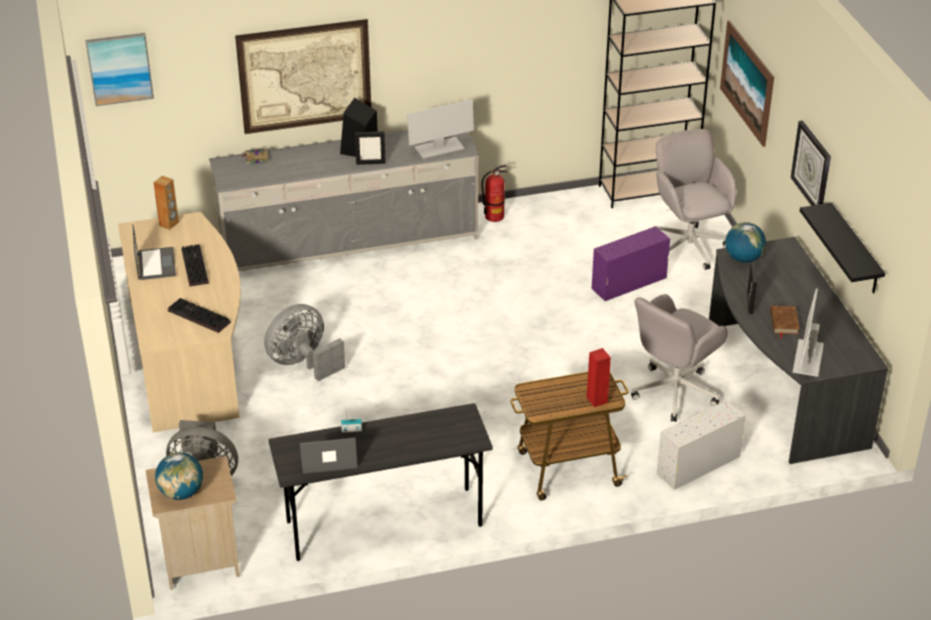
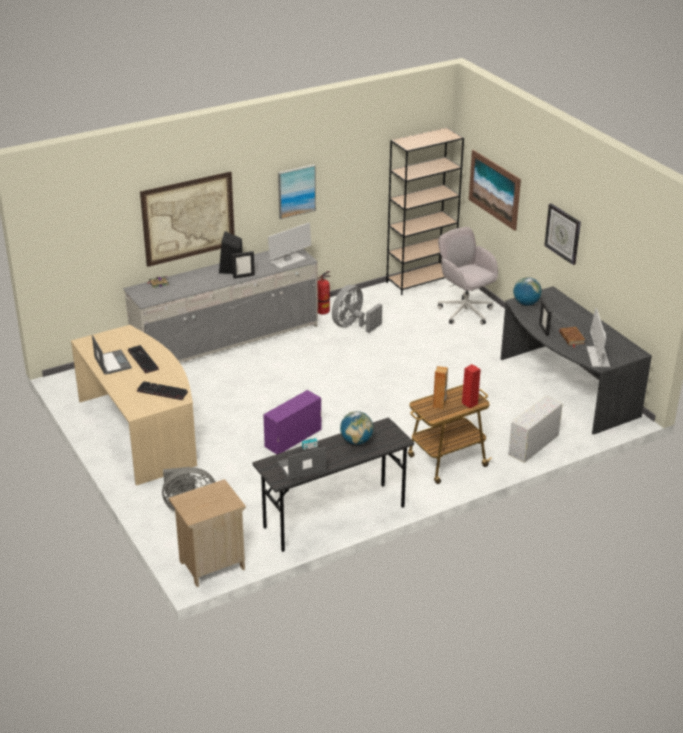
camera: 15 degrees left, 5 degrees down
(119, 68) = (58, 224): picture -> picture (296, 191)
(169, 224) = (110, 335): brown speaker -> brown speaker (439, 405)
(181, 493) = (203, 508): globe -> globe (356, 441)
(303, 363) = (228, 423): grey fan -> grey fan (353, 325)
(628, 283) = (434, 340): purple storage box -> purple storage box (292, 438)
(674, 393) = (496, 403): grey office chair -> none
(855, 250) = (610, 282): black shelf -> none

